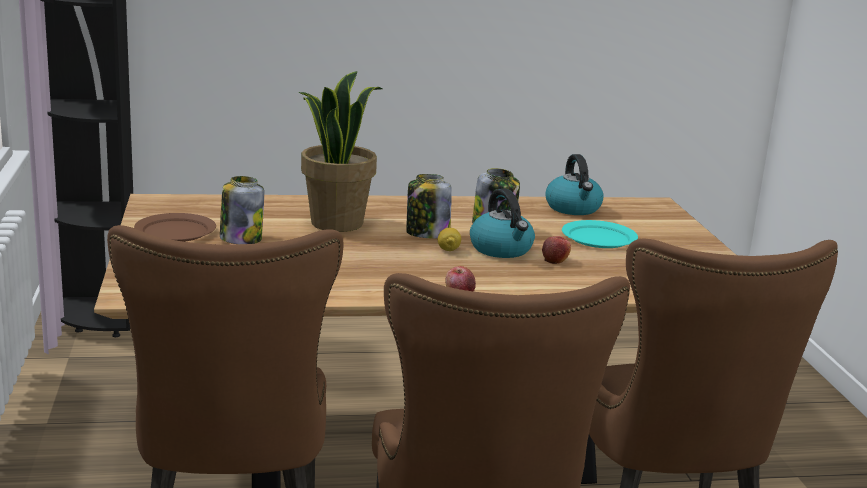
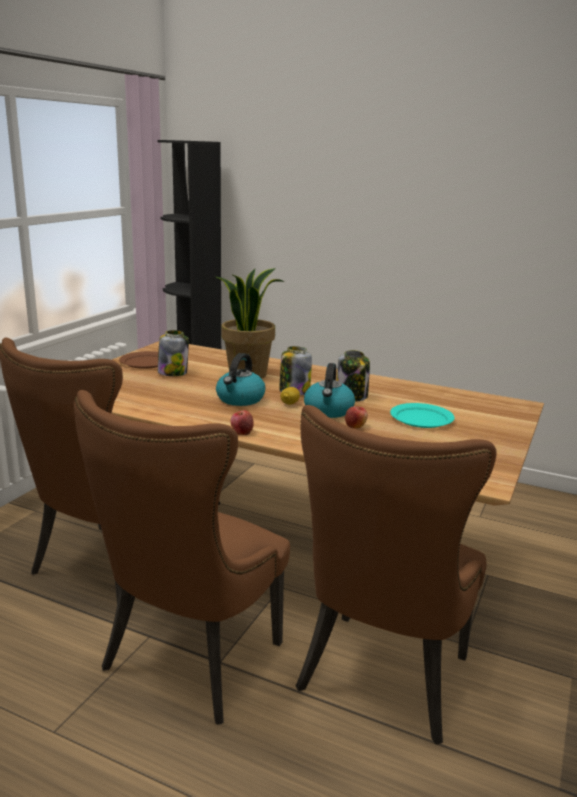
camera: 35 degrees right, 0 degrees up
(573, 208) = (440, 395): kettle -> kettle (240, 399)

